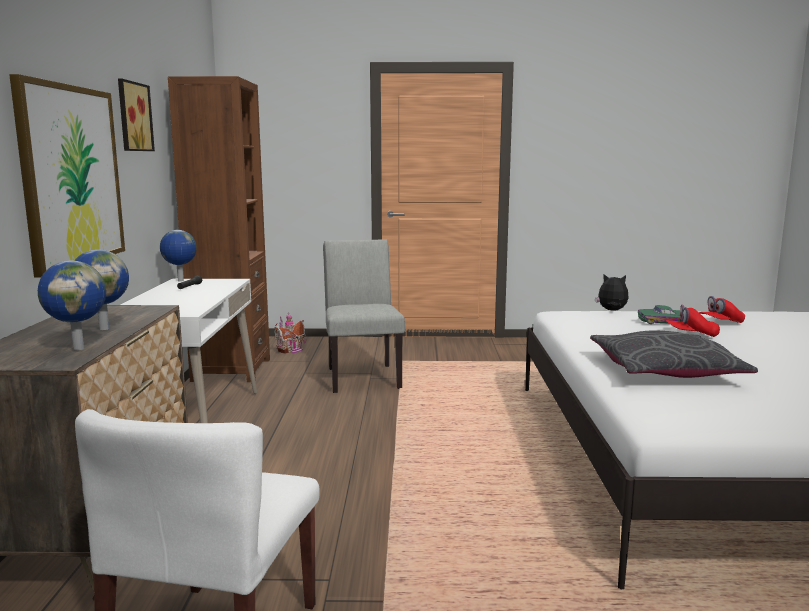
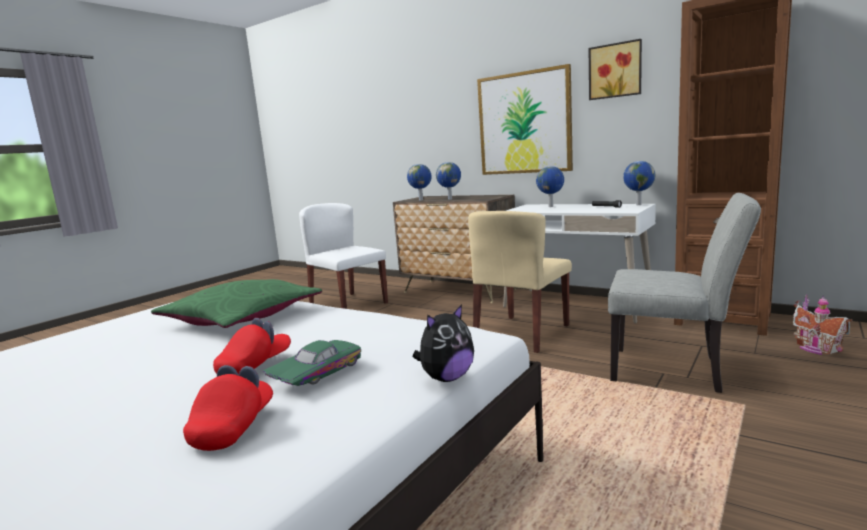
camera: 125 degrees right, 0 degrees up
(156, 302) = (551, 206): none -> globe
(315, 432) = (522, 333): none -> beige chair
(665, 370) = (242, 318): grey pillow -> green pillow

